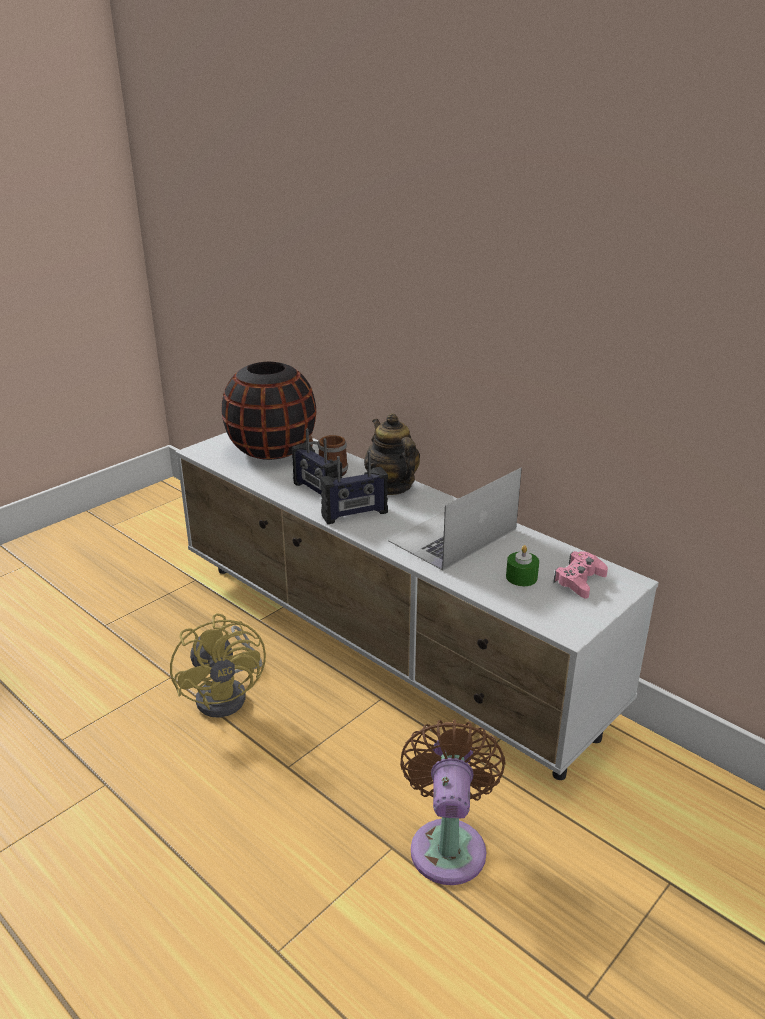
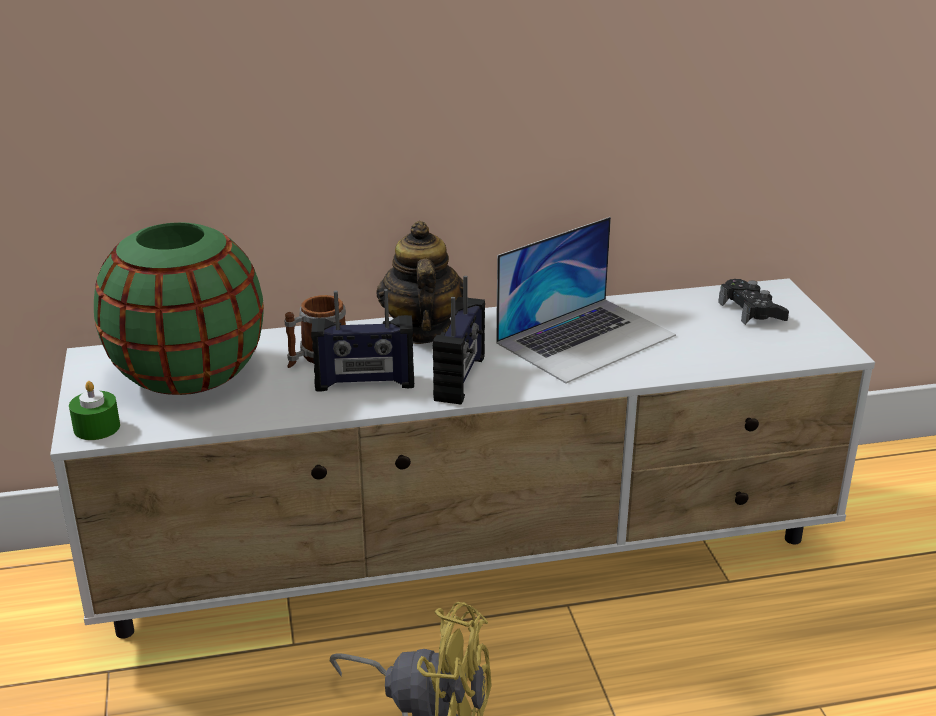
camera: 55 degrees left, 0 degrees up
(272, 450) = (188, 375): black vase -> green vase
(392, 486) = (421, 331): teapot -> teapot turned 75 degrees clockwise
(448, 844) = (840, 660): brown fan -> none
(452, 535) = (586, 339): laptop -> laptop turned 120 degrees counterclockwise
(521, 577) = (715, 336): green candle -> green candle (97, 427)
(579, 580) = (751, 311): pink game controller -> black game controller

